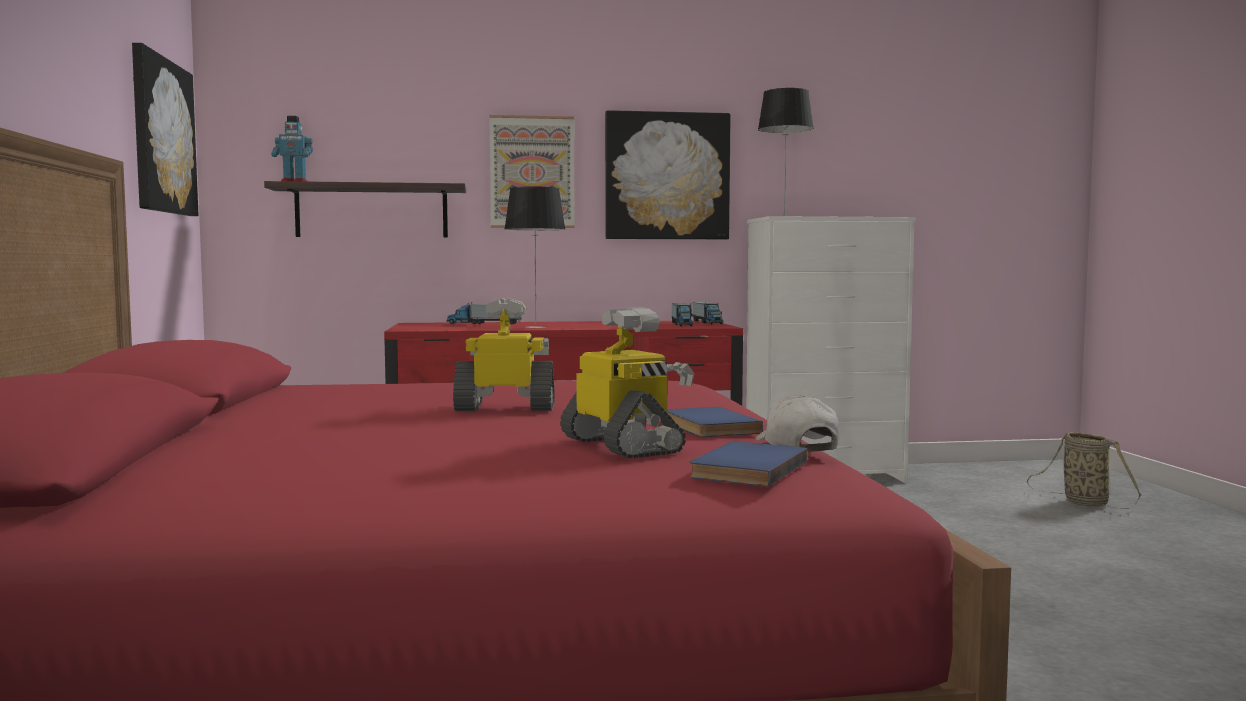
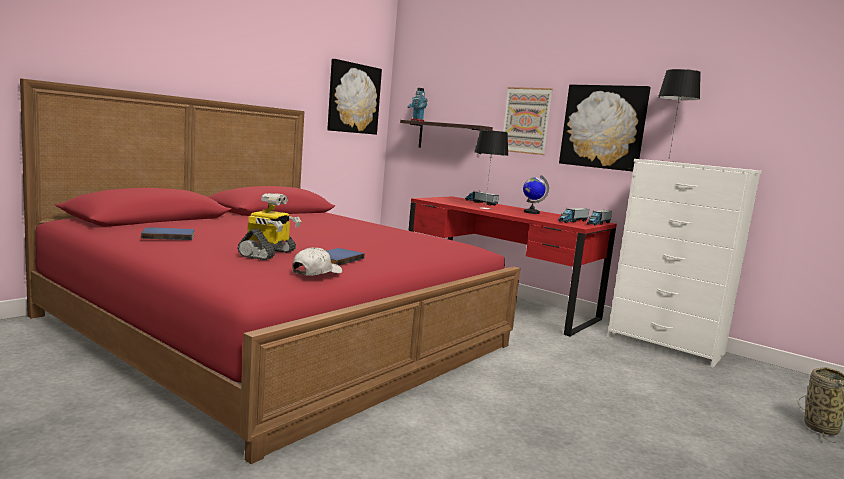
camera: 45 degrees right, 5 degrees up
(506, 408) = (323, 235): toy robot -> none
(595, 323) = (531, 212): none -> globe
(744, 469) = (251, 270): blue book -> blue book (168, 236)

